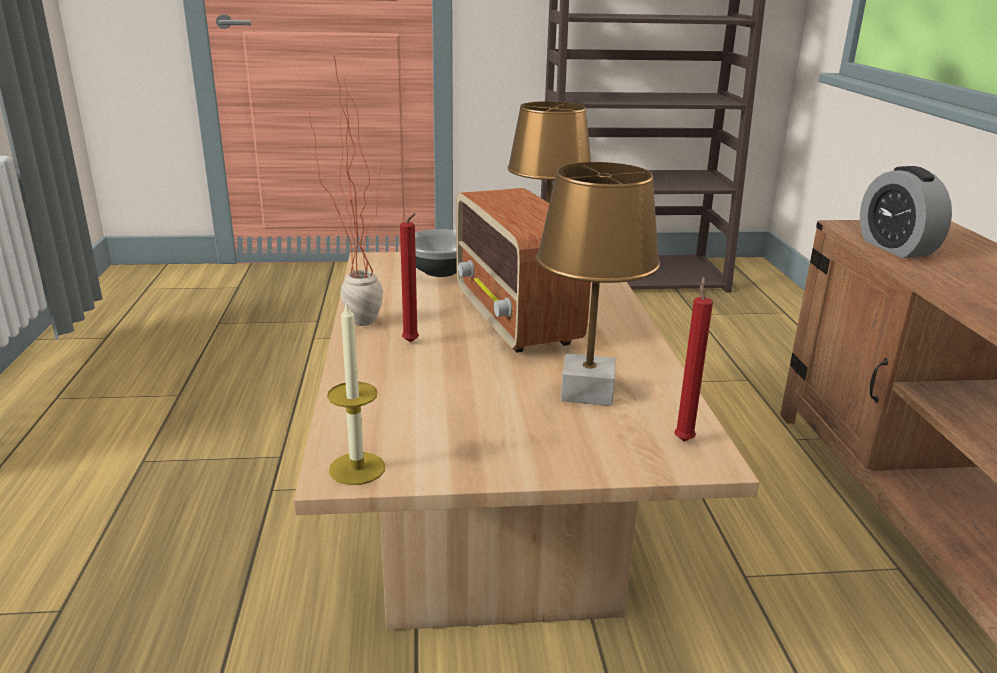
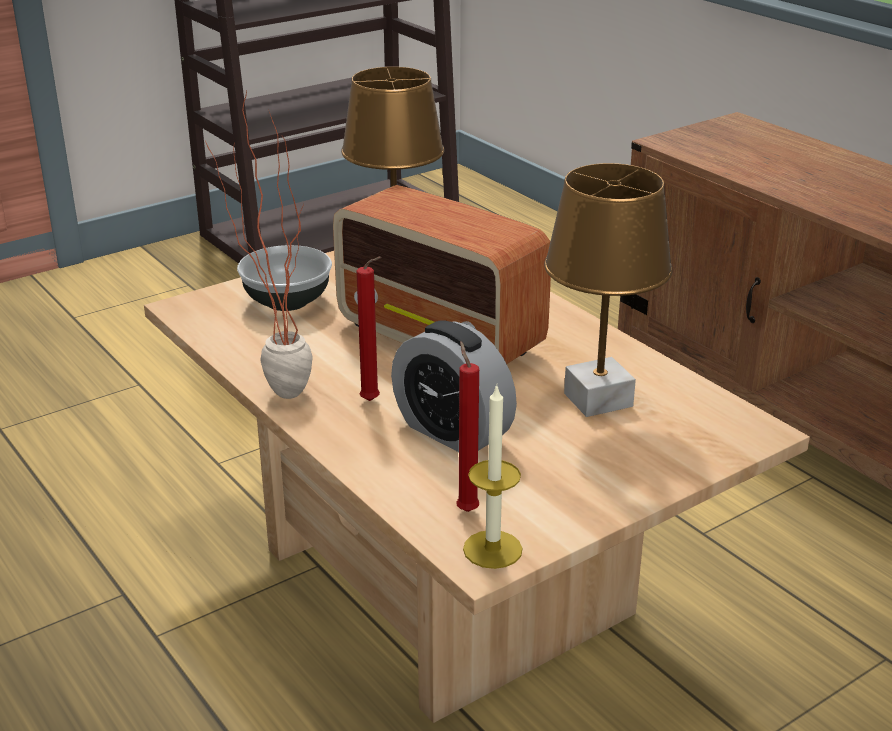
camera: 30 degrees left, 5 degrees up
(683, 439) = (721, 418): red candle -> red candle (466, 509)
(895, 248) = (730, 161): alarm clock -> alarm clock (452, 432)

